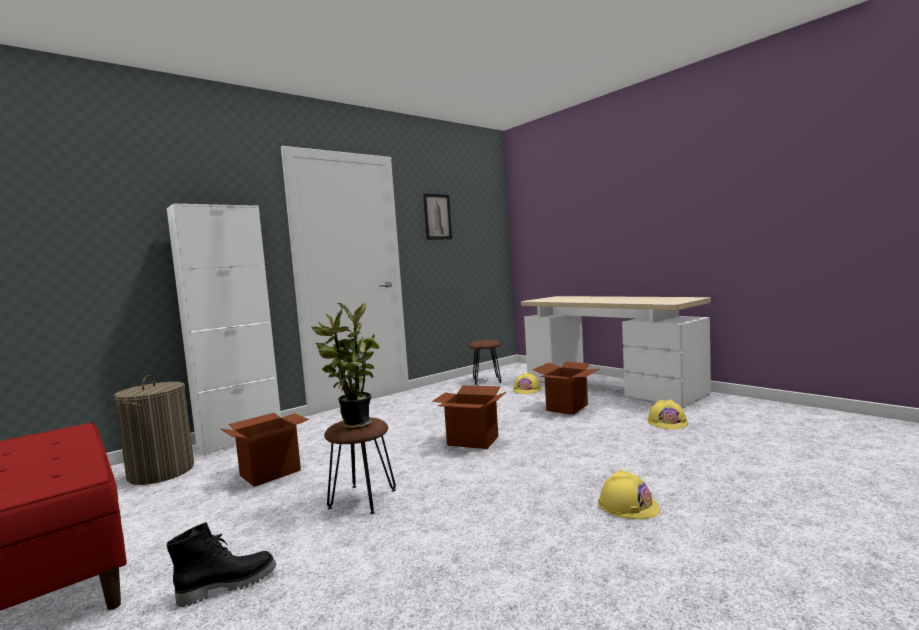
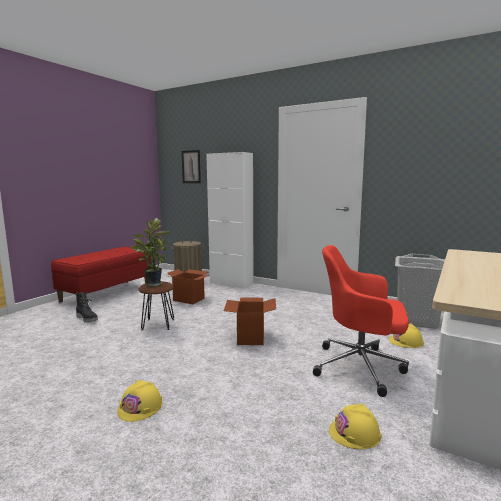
camera: 70 degrees right, 5 degrees up
(437, 217) = (414, 148): picture -> picture (191, 166)
(486, 380) = (417, 320): brown stool -> grey laundry basket
(567, 408) = (361, 367): cardboard box -> red office chair

